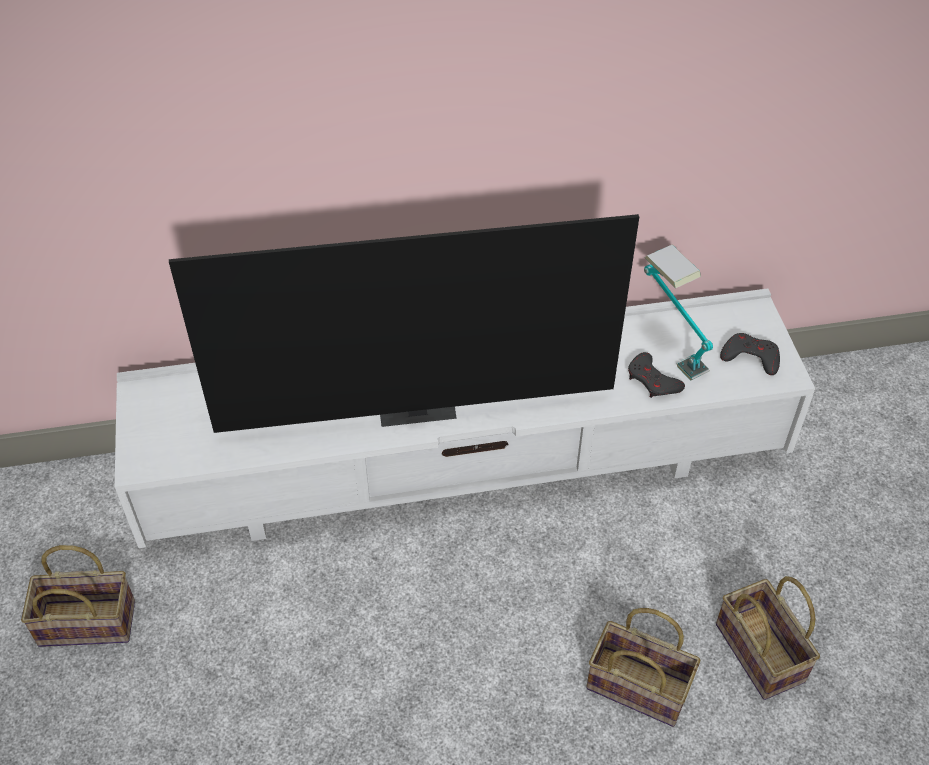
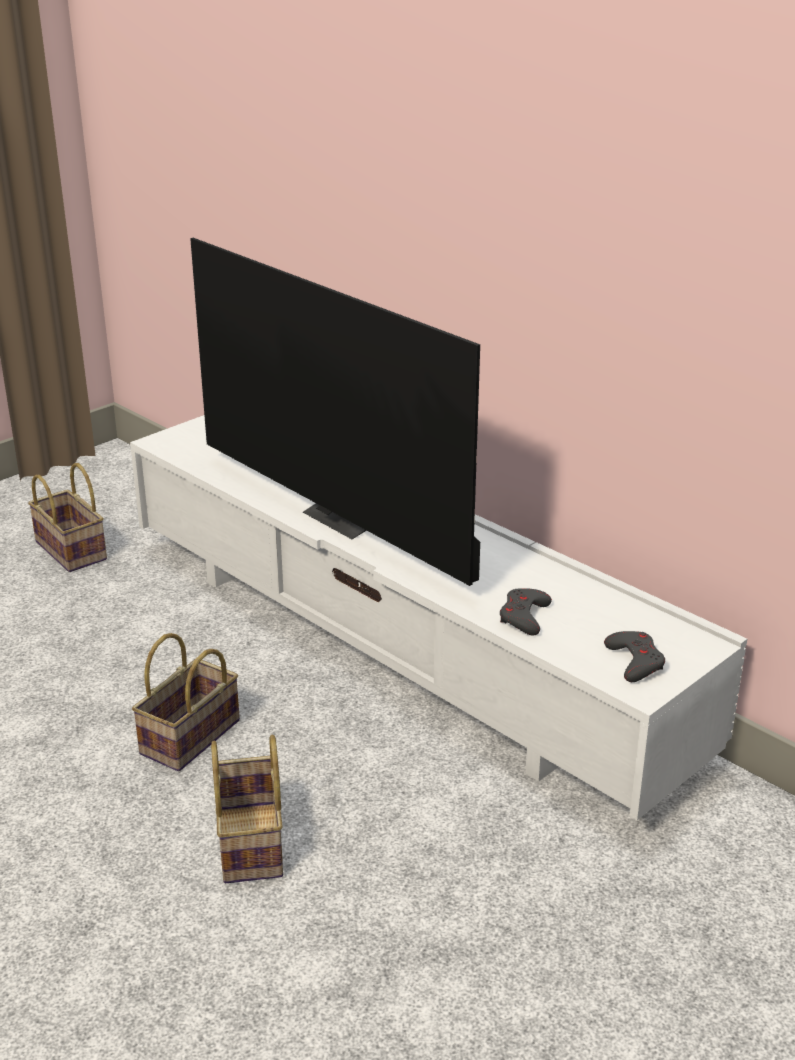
camera: 55 degrees right, 20 degrees down
(669, 345) = (583, 610): table lamp -> none
(762, 654) = (368, 917): basket -> basket (190, 739)

